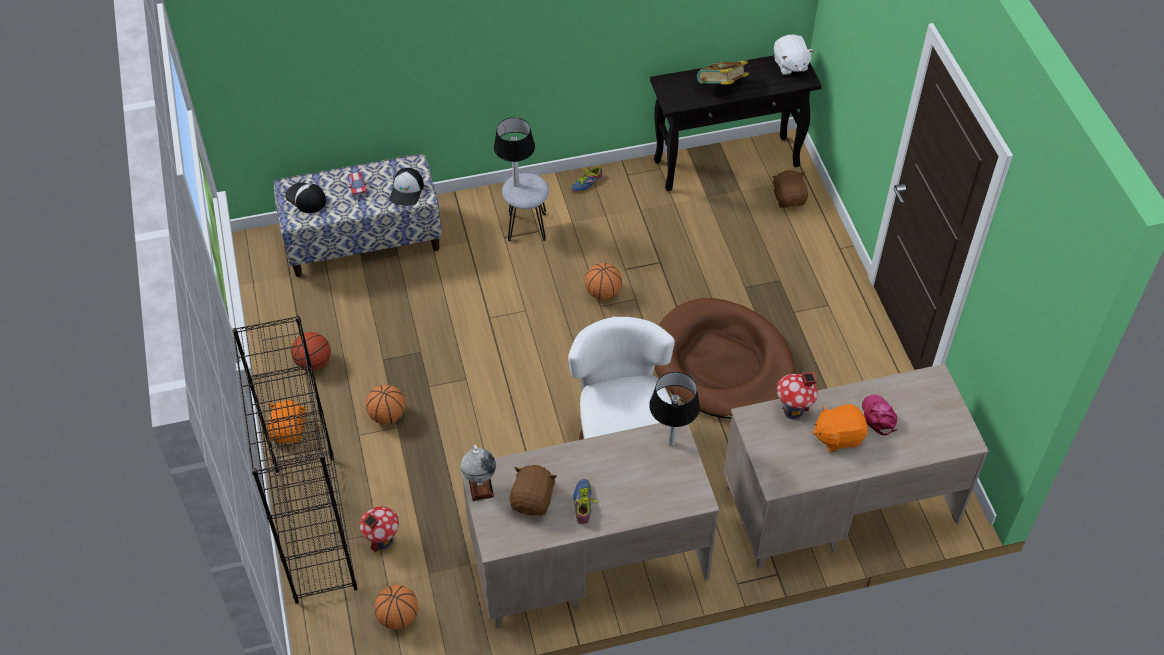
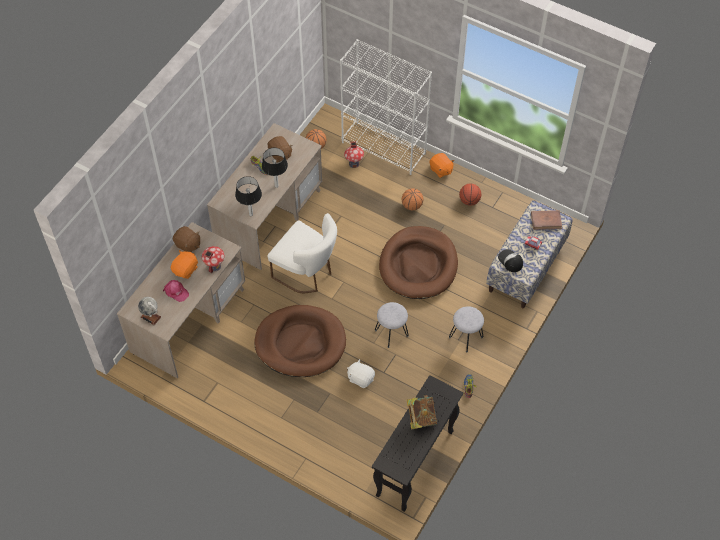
camera: 135 degrees right, 5 degrees up
(305, 198) = (546, 221): cap -> brown book
(314, 527) = (384, 148): black bookcase -> white bookcase
(476, 339) = (418, 265): none -> brown dog bed
(480, 485) = (305, 144): globe -> globe (151, 317)
(516, 184) = (474, 315): table lamp -> table lamp (276, 186)
(603, 293) = (391, 333): basketball -> grey stool
(789, 198) = (360, 468): brown plush toy -> brown plush toy (187, 245)
(790, 65) = (402, 466): white plush toy -> white plush toy (361, 378)

